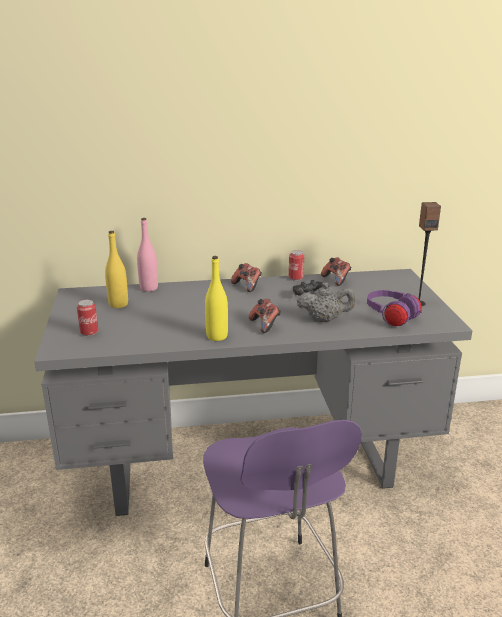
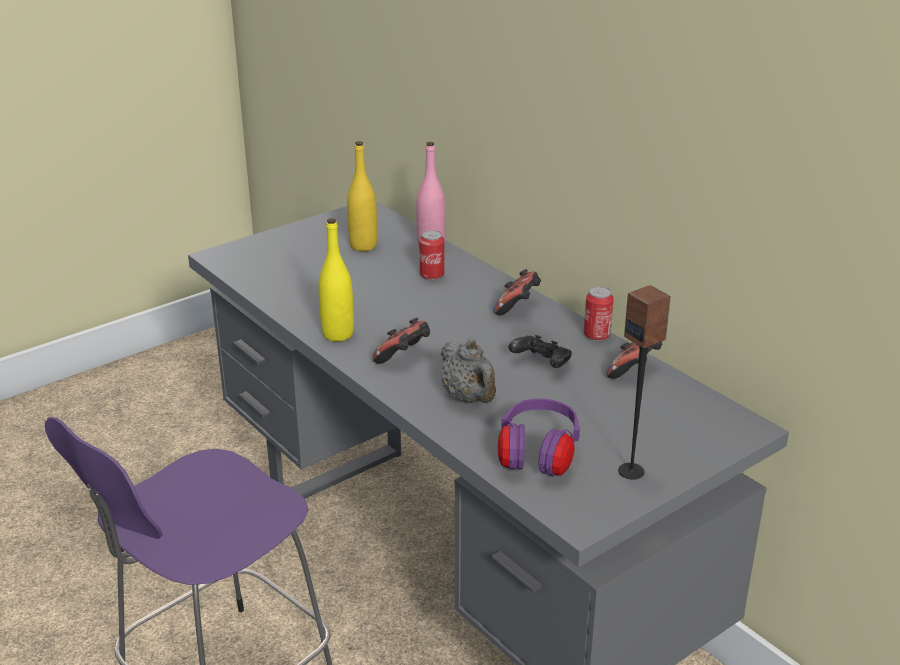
camera: 60 degrees right, 5 degrees up
(89, 332) = (275, 256): can -> can (432, 275)

